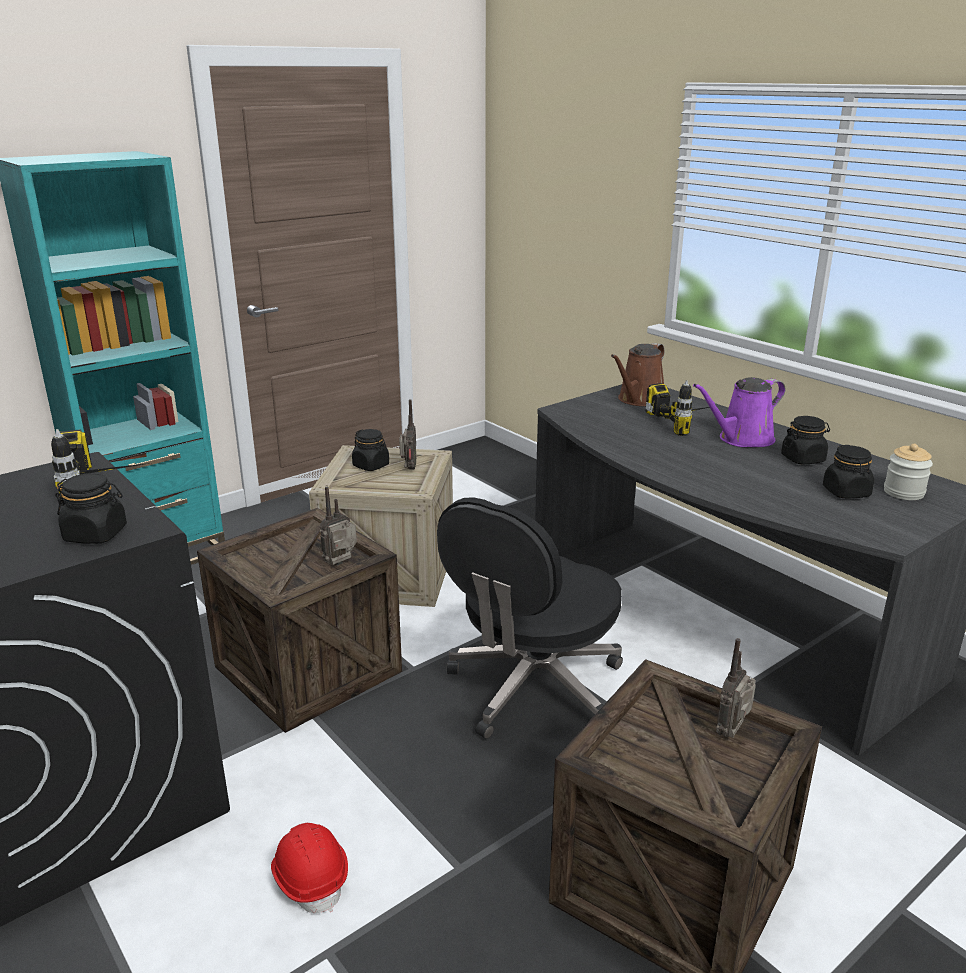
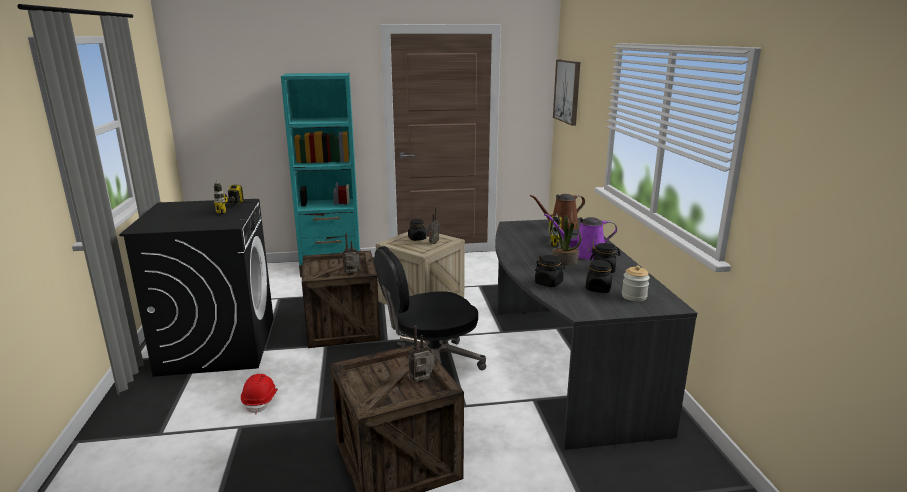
camera: 30 degrees right, 5 degrees down
(96, 534) = (212, 223): black jar -> black jar (549, 283)
(530, 168) = (567, 91): none -> picture
(737, 459) = (564, 262): none -> potted plant

